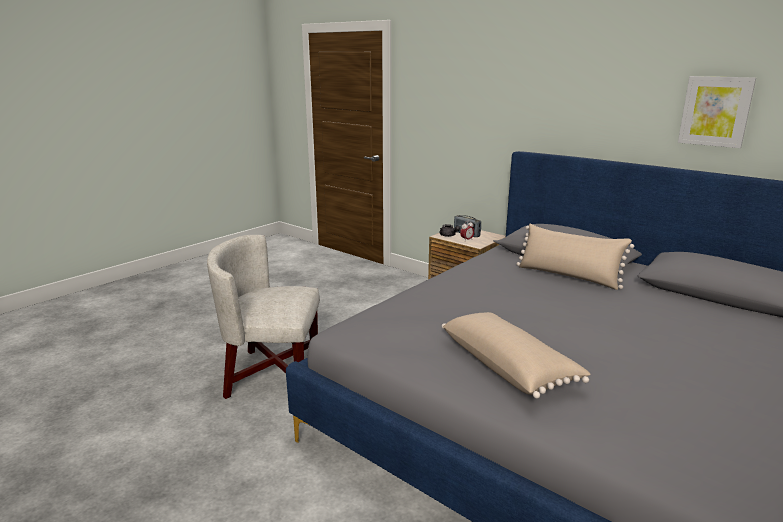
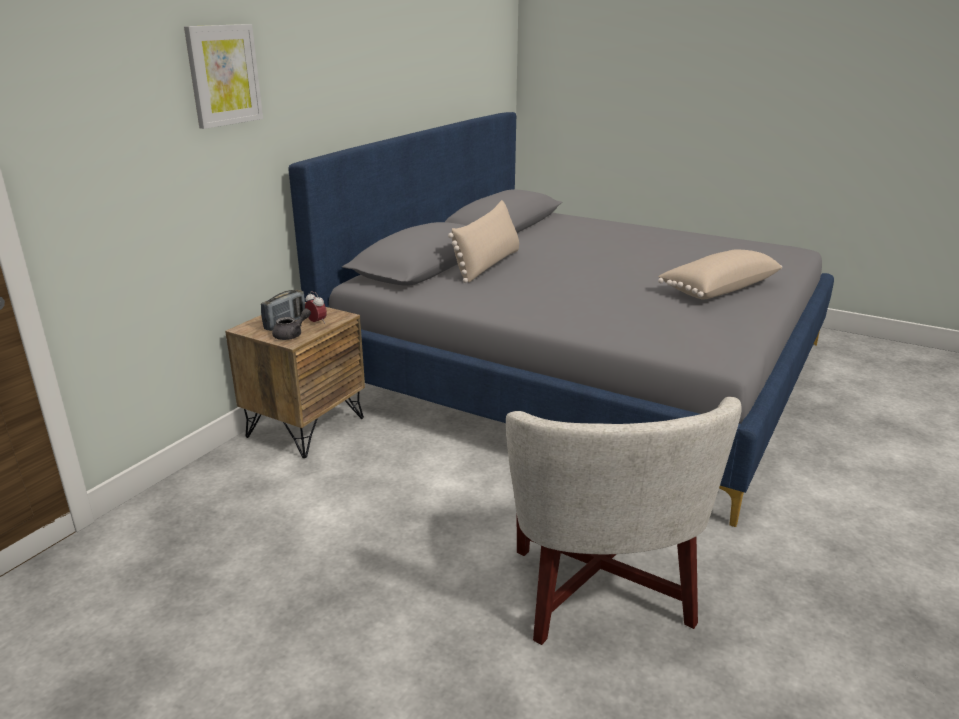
camera: 100 degrees left, 5 degrees up
(715, 111) = (424, 65): picture -> picture (223, 75)

